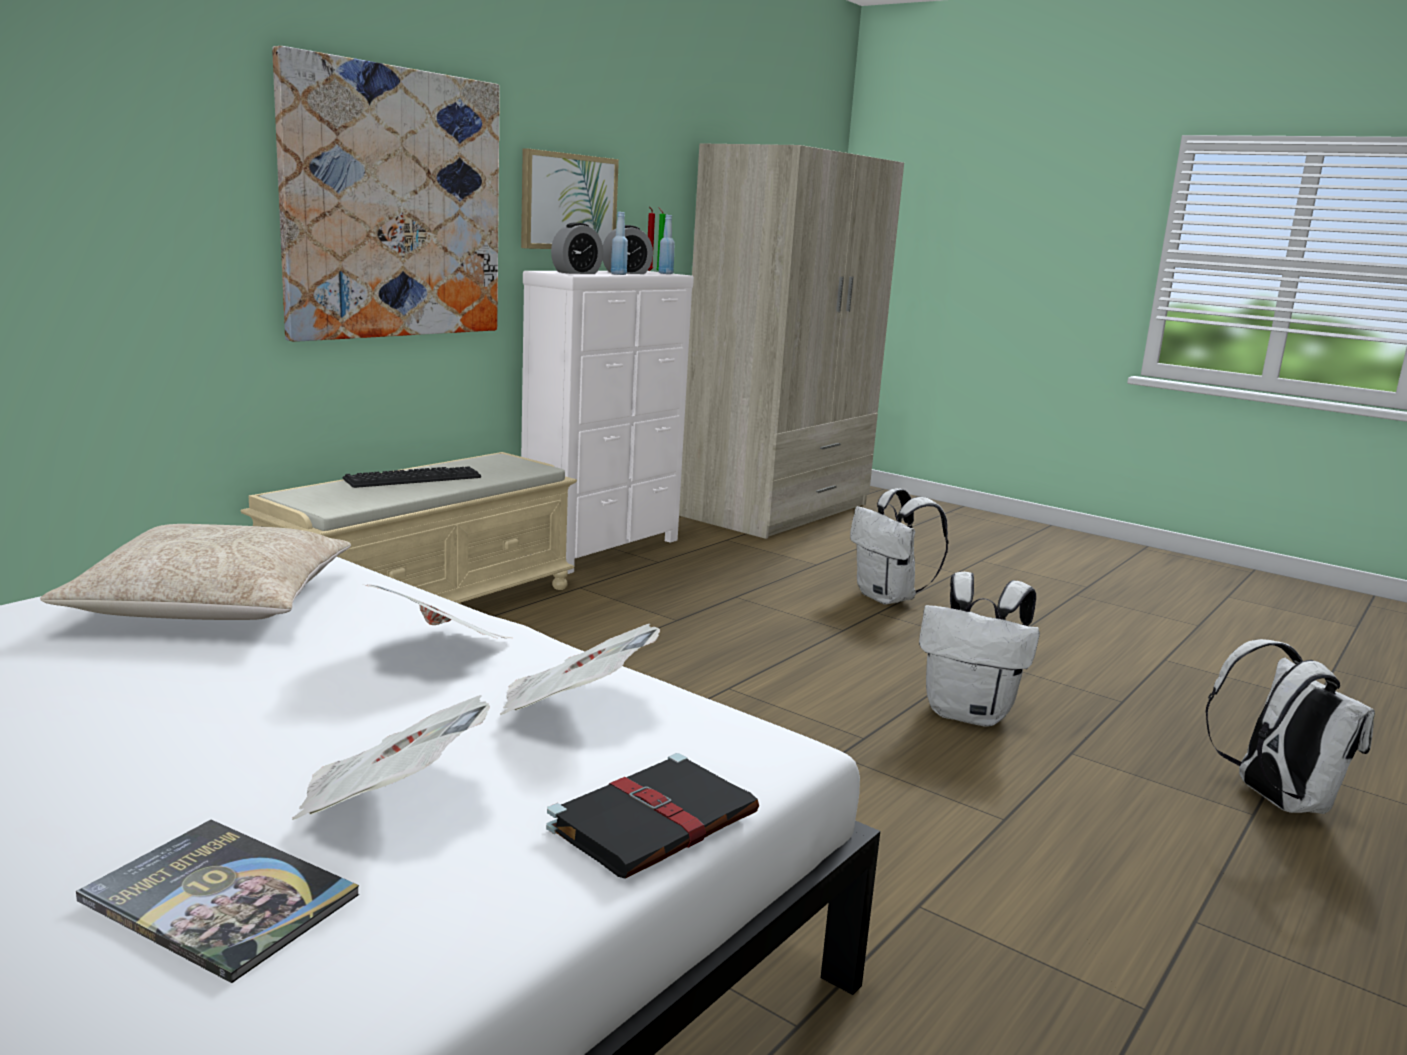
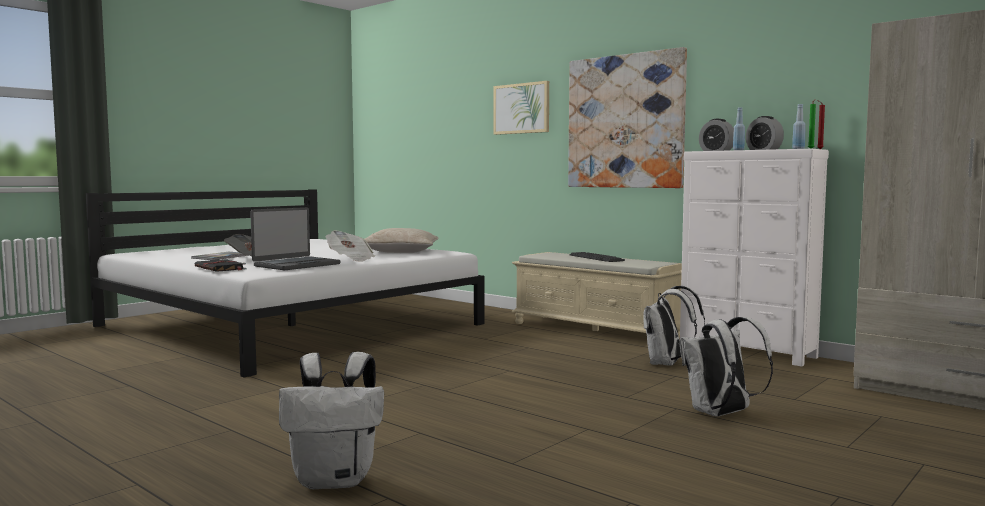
camera: 95 degrees right, 10 degrees down
(568, 202) = (748, 106): picture -> picture (521, 108)
(573, 708) = (296, 265): newspaper -> laptop
(970, 714) = (480, 415): white backpack -> white backpack (667, 364)

